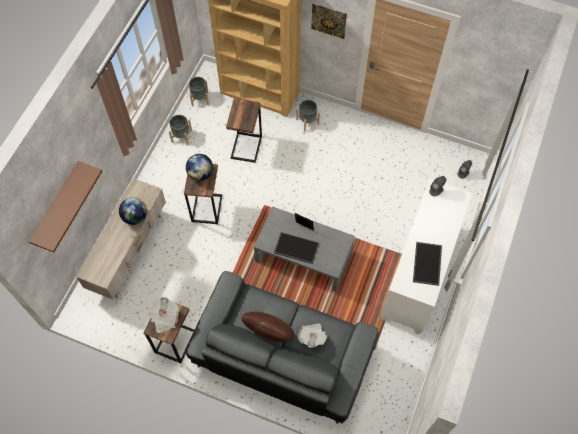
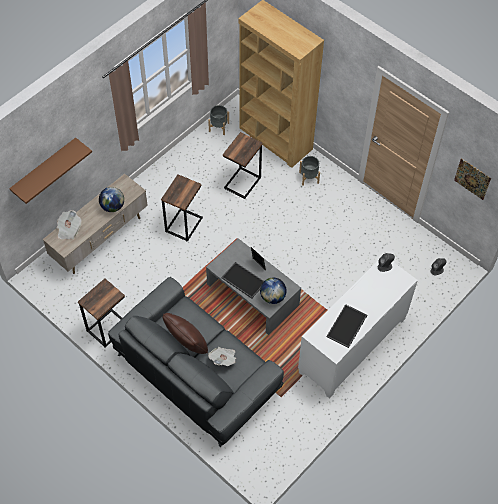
camera: 20 degrees right, 5 degrees down
(164, 318) = (100, 296): newspaper -> newspaper (69, 229)
(181, 136) = (188, 155): grey planter -> none
(200, 174) = (182, 187): globe -> globe (272, 297)
(328, 21) = (343, 86): picture -> picture (472, 179)

